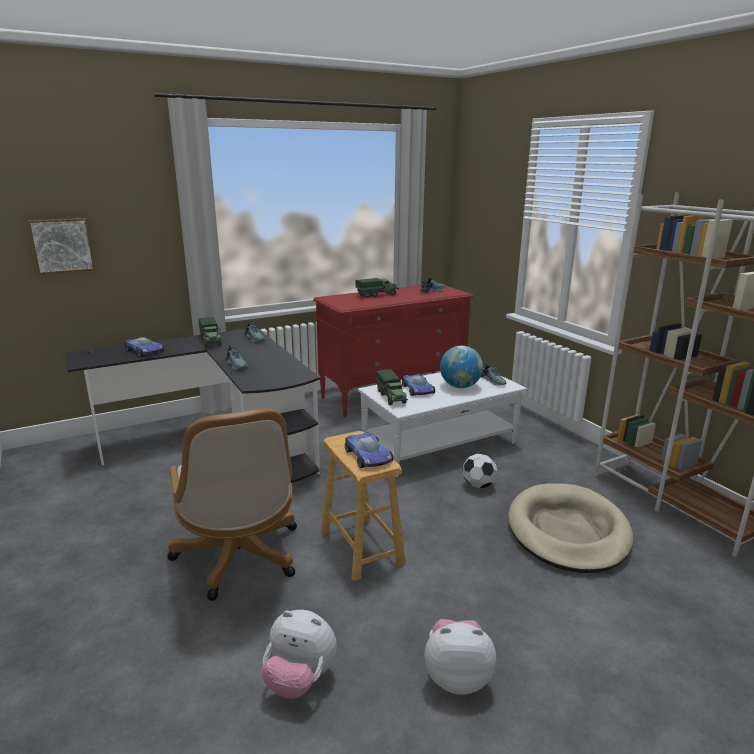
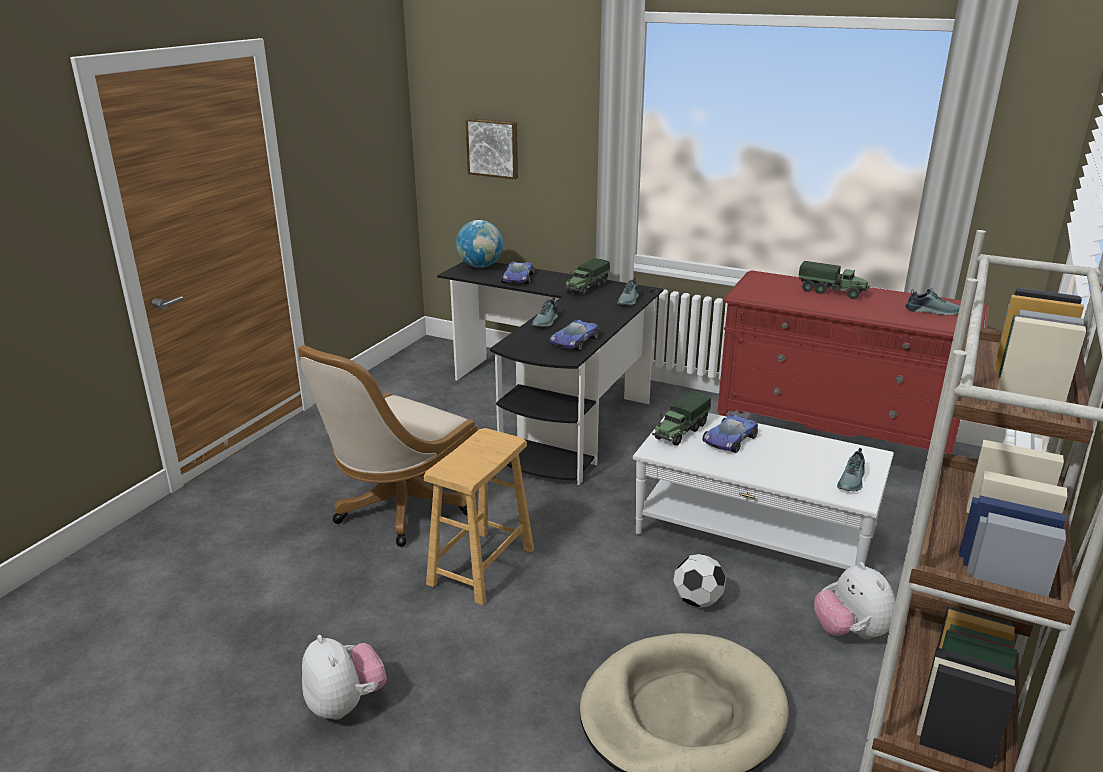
camera: 55 degrees right, 5 degrees up
(299, 680) = (280, 611): plush toy -> plush toy (850, 632)
(368, 456) = (470, 462): toy car -> toy car (573, 341)
(460, 386) = (789, 463): globe -> globe (480, 266)

